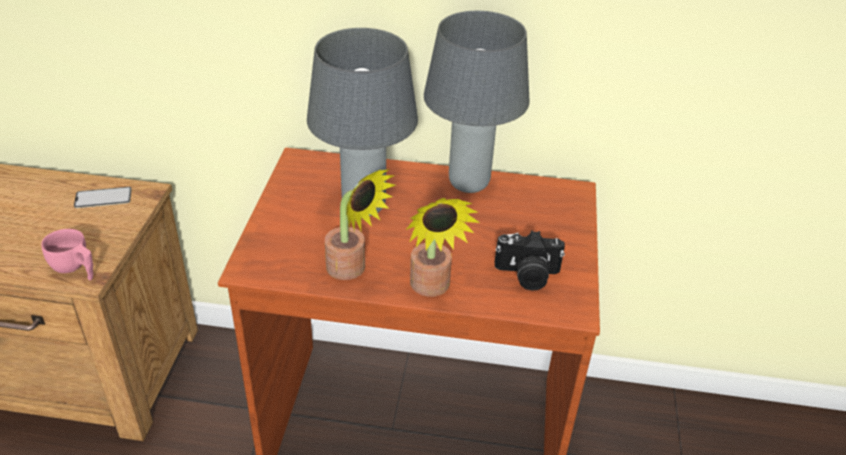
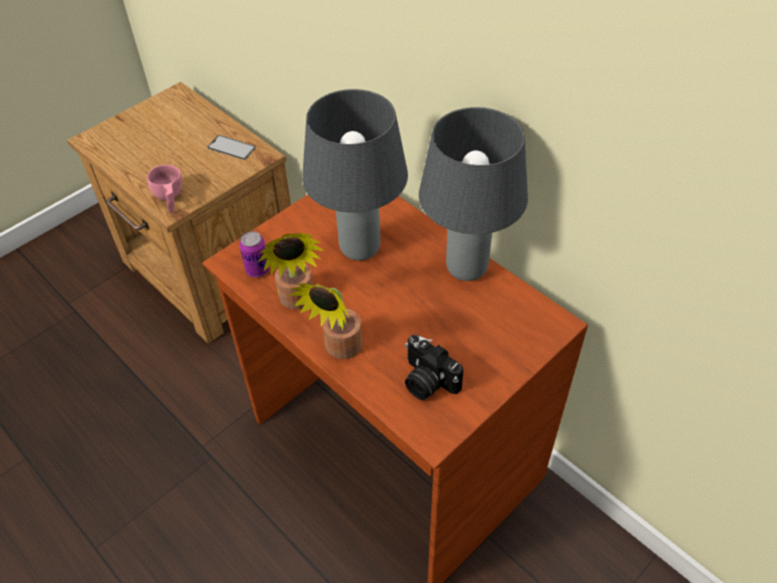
camera: 40 degrees right, 10 degrees up
(285, 263) = (257, 270): none -> can

